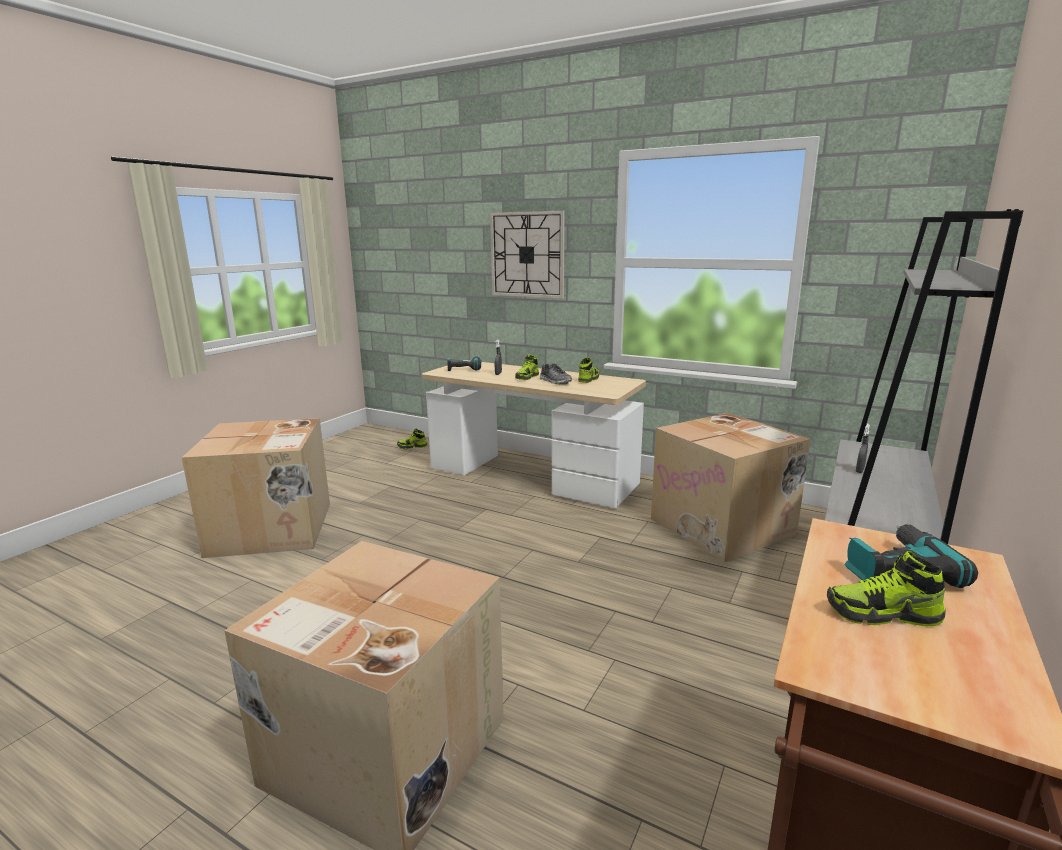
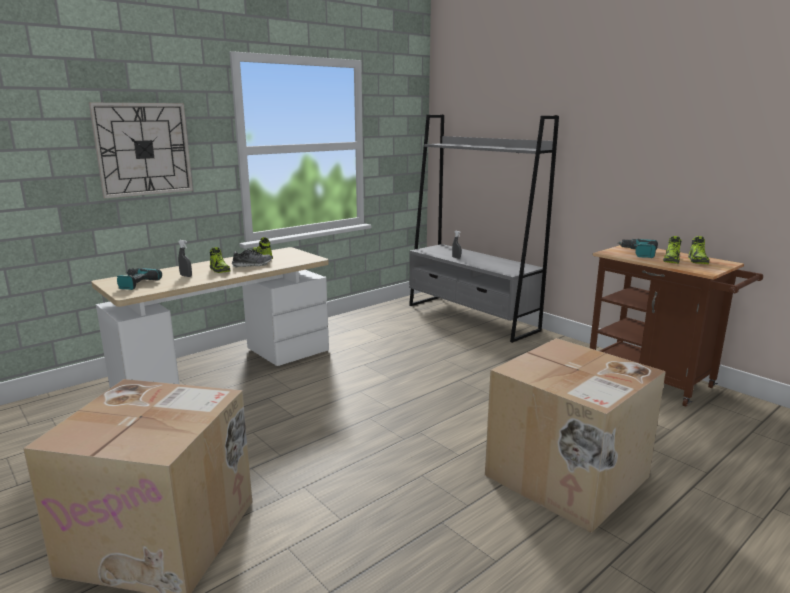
camera: 70 degrees left, 0 degrees up
(412, 446) = (37, 416): shoe -> shoe (697, 261)
(724, 527) = (386, 328): cardboard box -> none

